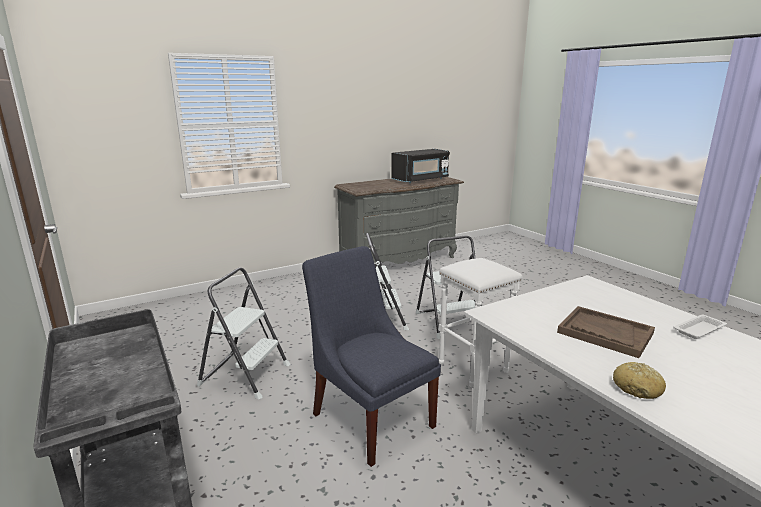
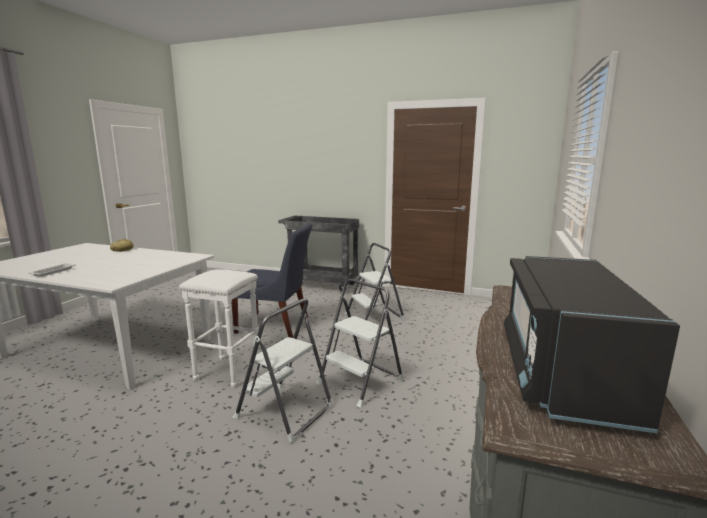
camera: 140 degrees right, 5 degrees down
(604, 333) = (124, 260): brown tray -> none

